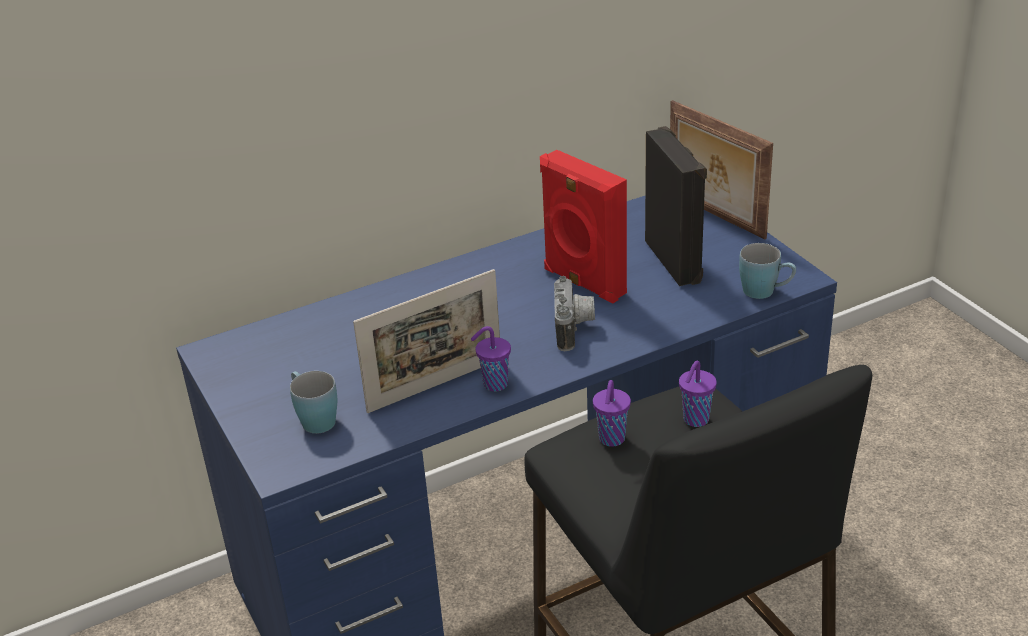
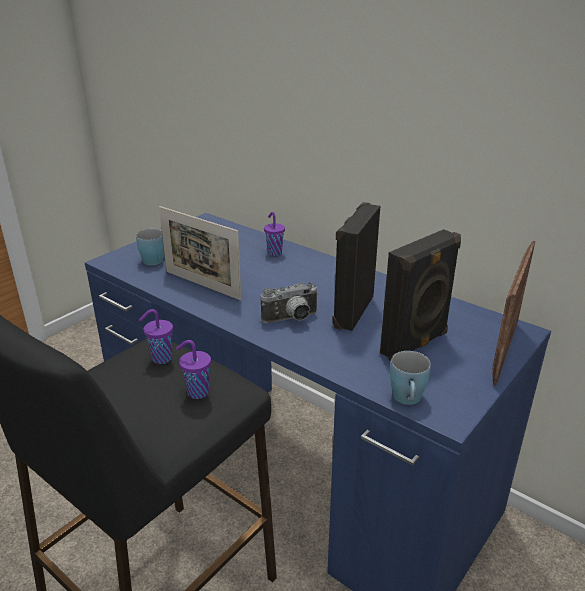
camera: 65 degrees right, 5 degrees down
(494, 384) = (211, 303): purple cup -> purple cup (274, 252)
(582, 283) = (352, 311): red speaker -> black speaker

